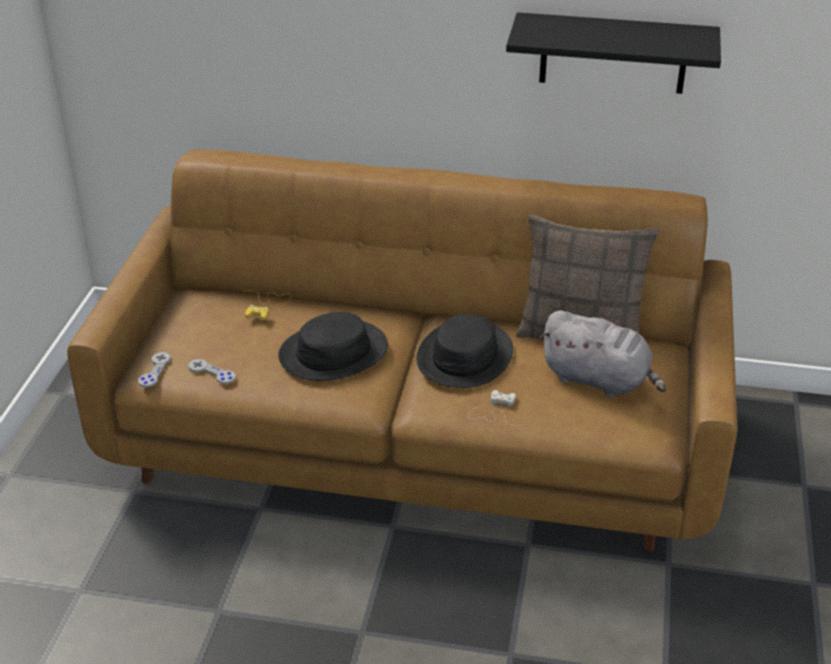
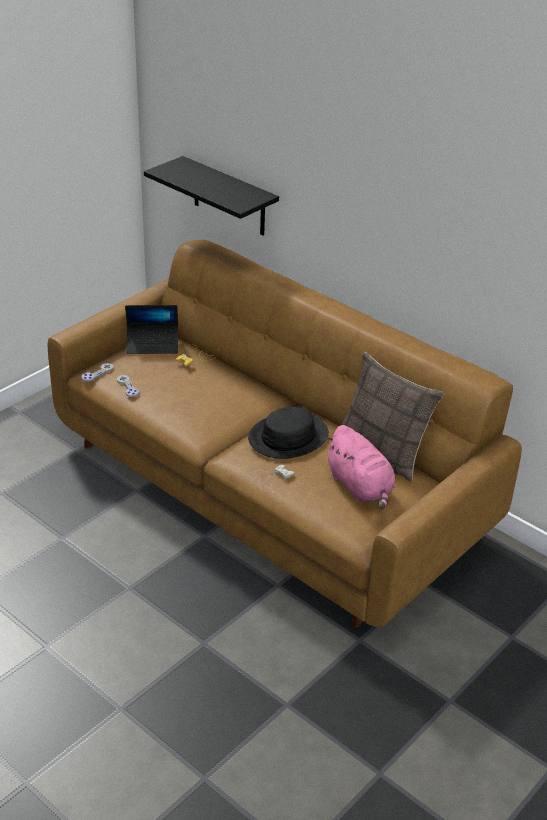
camera: 30 degrees right, 0 degrees up
(192, 309) = (152, 344): none -> laptop
(333, 352) = (209, 402): black hat -> none
(599, 380) = (360, 487): grey plush toy -> pink plush toy
(613, 53) = (462, 252): black shelf -> black shelf (229, 197)

